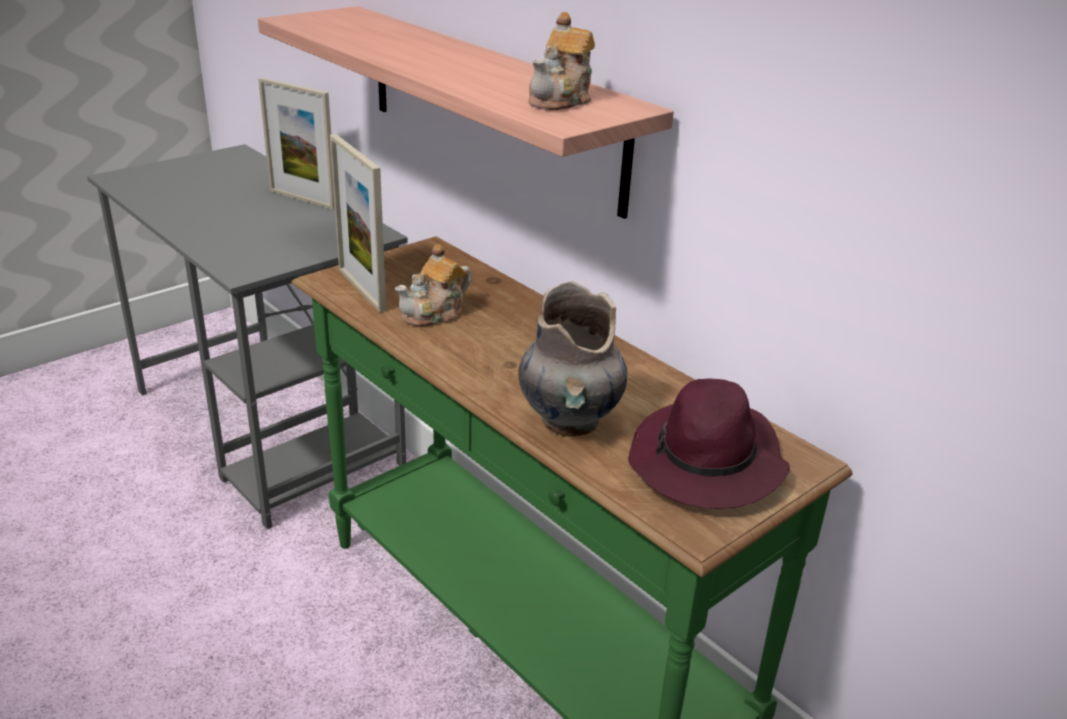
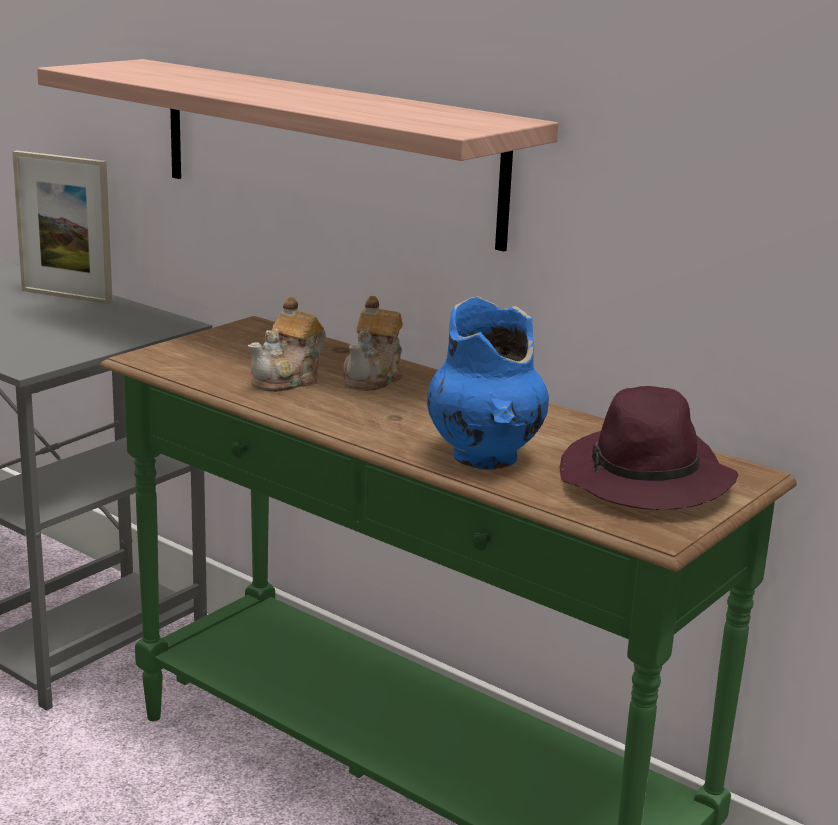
camera: 10 degrees left, 10 degrees down
(361, 289) = (191, 364): picture frame -> none
(562, 100) = (438, 116): teapot -> teapot (374, 378)
(569, 422) = (485, 459): grey vase -> blue vase

